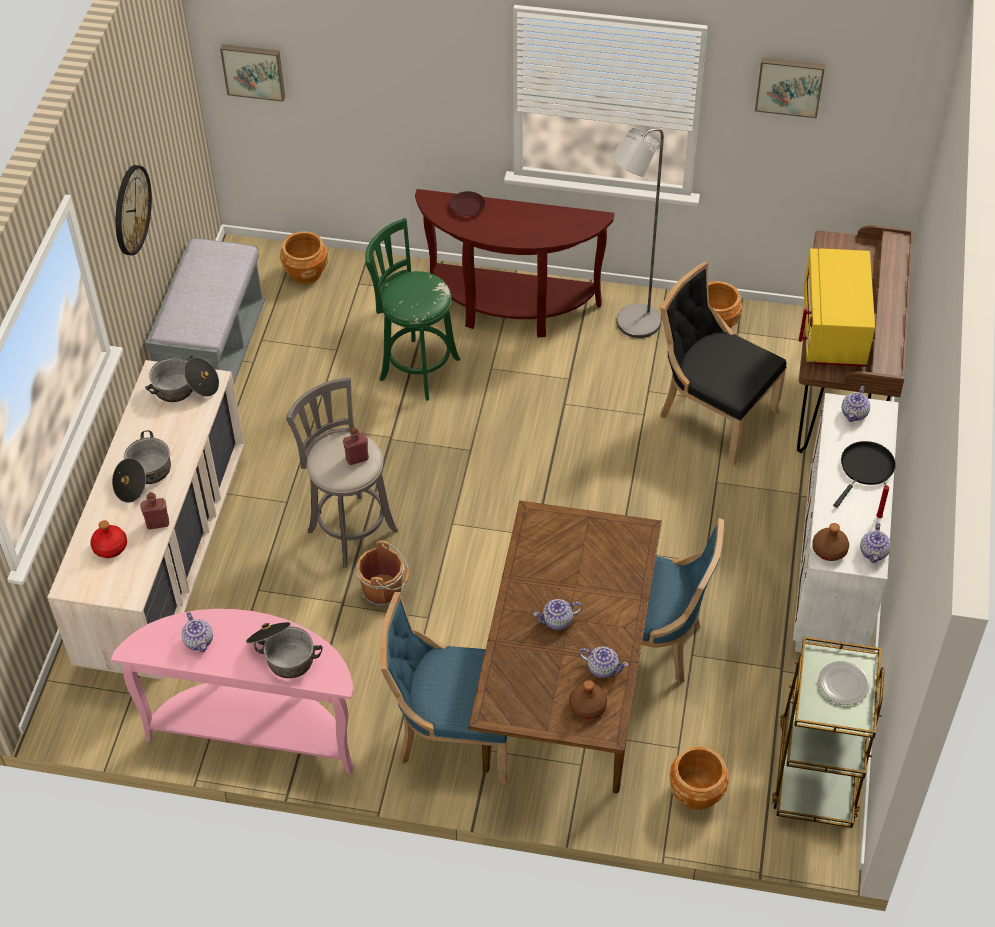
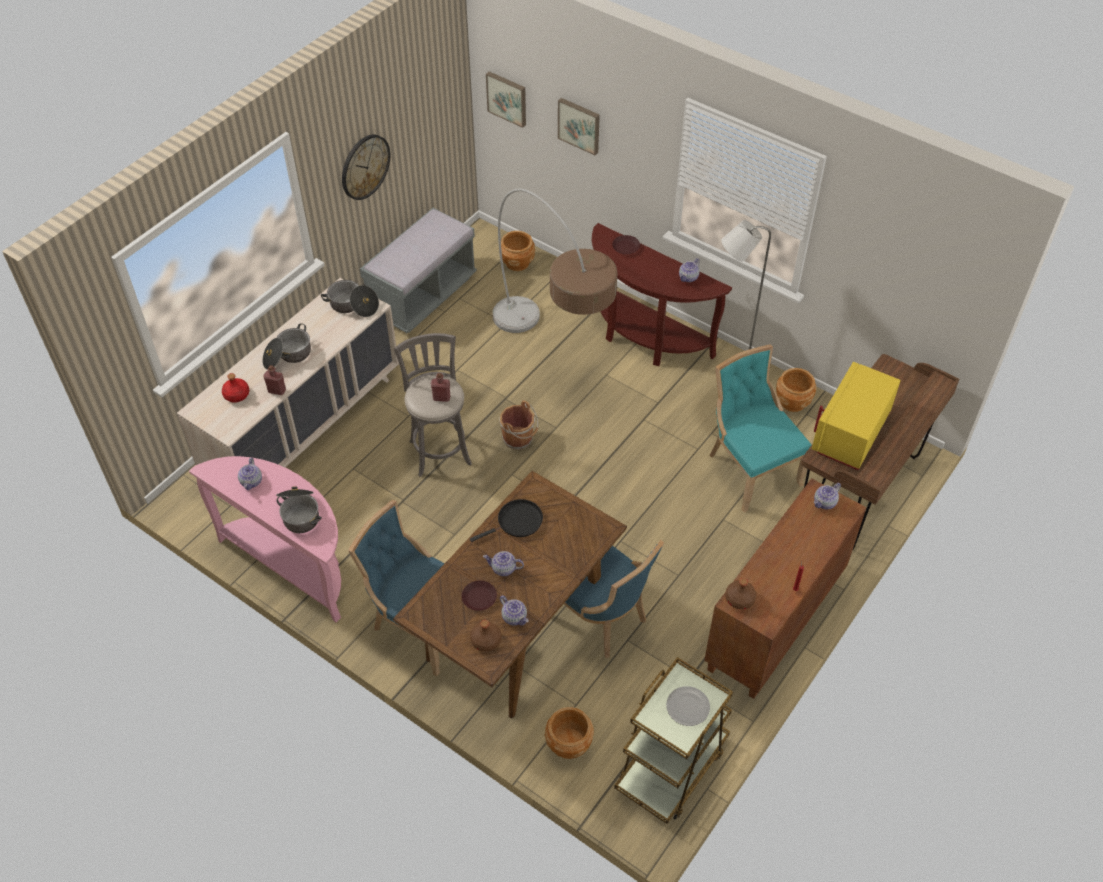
camera: 25 degrees right, 0 degrees up
(384, 591) = (436, 503): brown bucket -> brown bucket (519, 439)
(416, 367) = (553, 355): green stool -> floor lamp
(551, 663) = (479, 598): none -> brown plate
(713, 415) = (750, 468): black chair -> turquoise chair
(789, 85) = (882, 226): picture -> picture (579, 125)
(835, 572) = (775, 623): white cabinet -> brown cabinet
(865, 469) = (807, 548): black frying pan -> black frying pan (517, 522)
(874, 552) = (774, 615): teapot -> teapot (688, 278)

